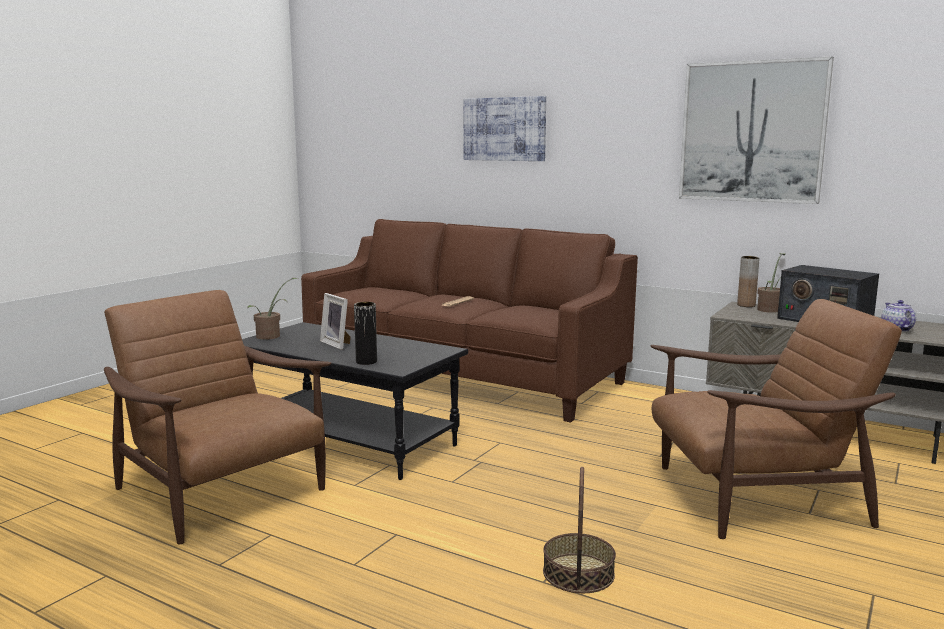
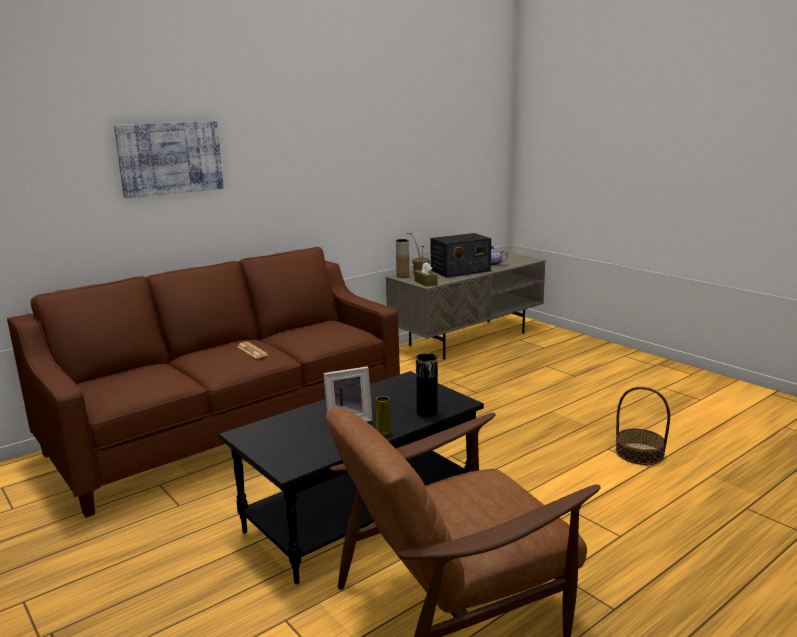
camera: 70 degrees left, 5 degrees up
(272, 336) = (276, 453): potted plant -> none
(319, 354) = (383, 432): none -> yellow vase
(734, 314) = (425, 283): none -> brown tissue box
(752, 132) = (382, 146): picture -> none
(755, 497) = (550, 382): brown armchair -> none

